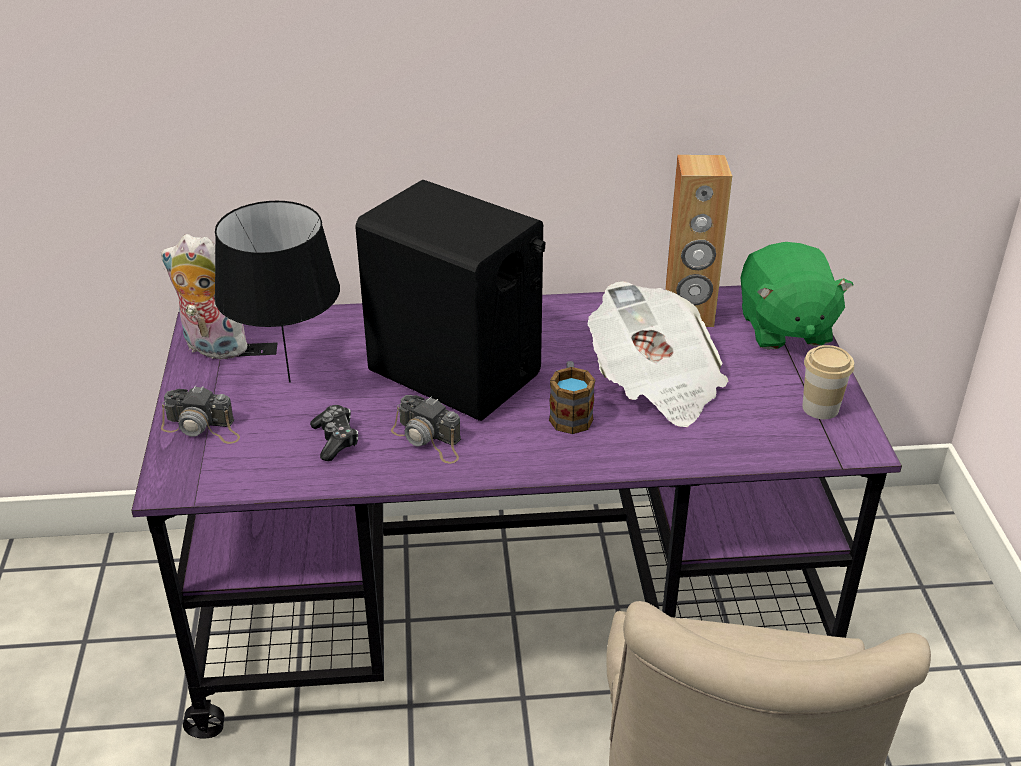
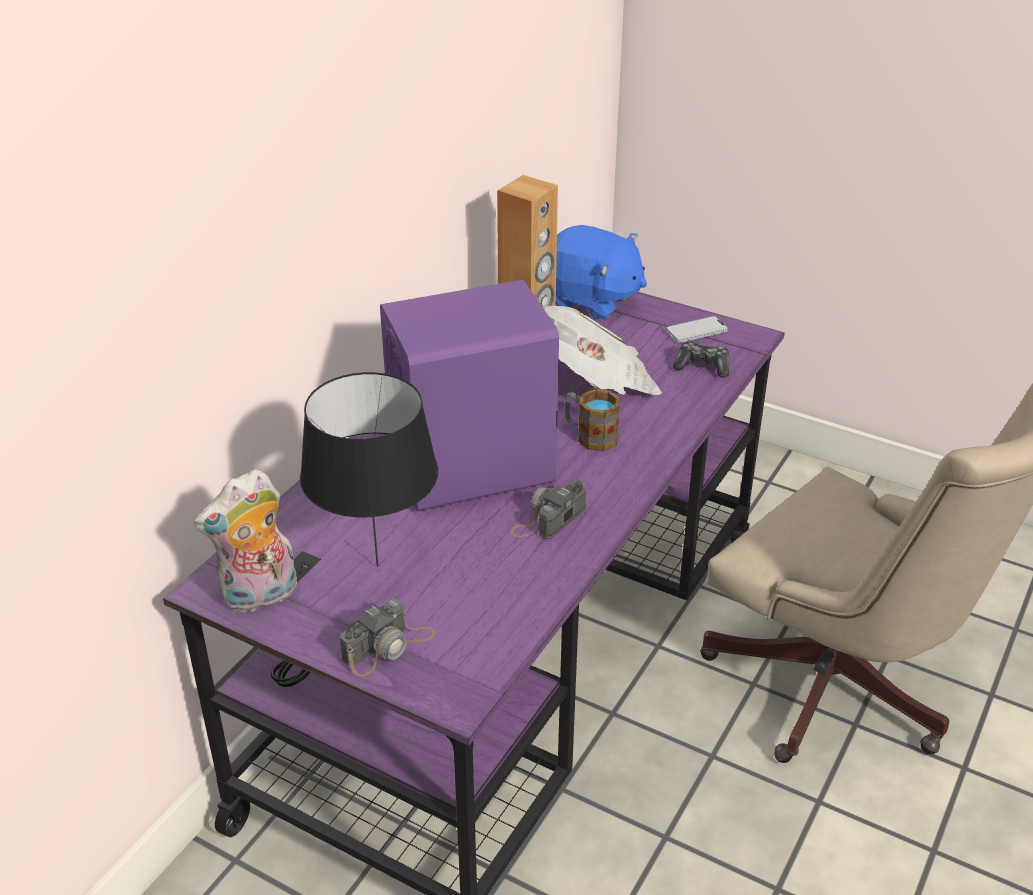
camera: 55 degrees left, 0 degrees up
(335, 440) = (495, 570): game controller -> game controller (702, 366)
(429, 439) = (549, 518): camera -> camera turned 150 degrees clockwise
(455, 373) = (473, 468): black speaker -> purple speaker
(784, 328) = (590, 300): green plush toy -> blue plush toy
(820, 408) = (696, 331): cup -> phone

